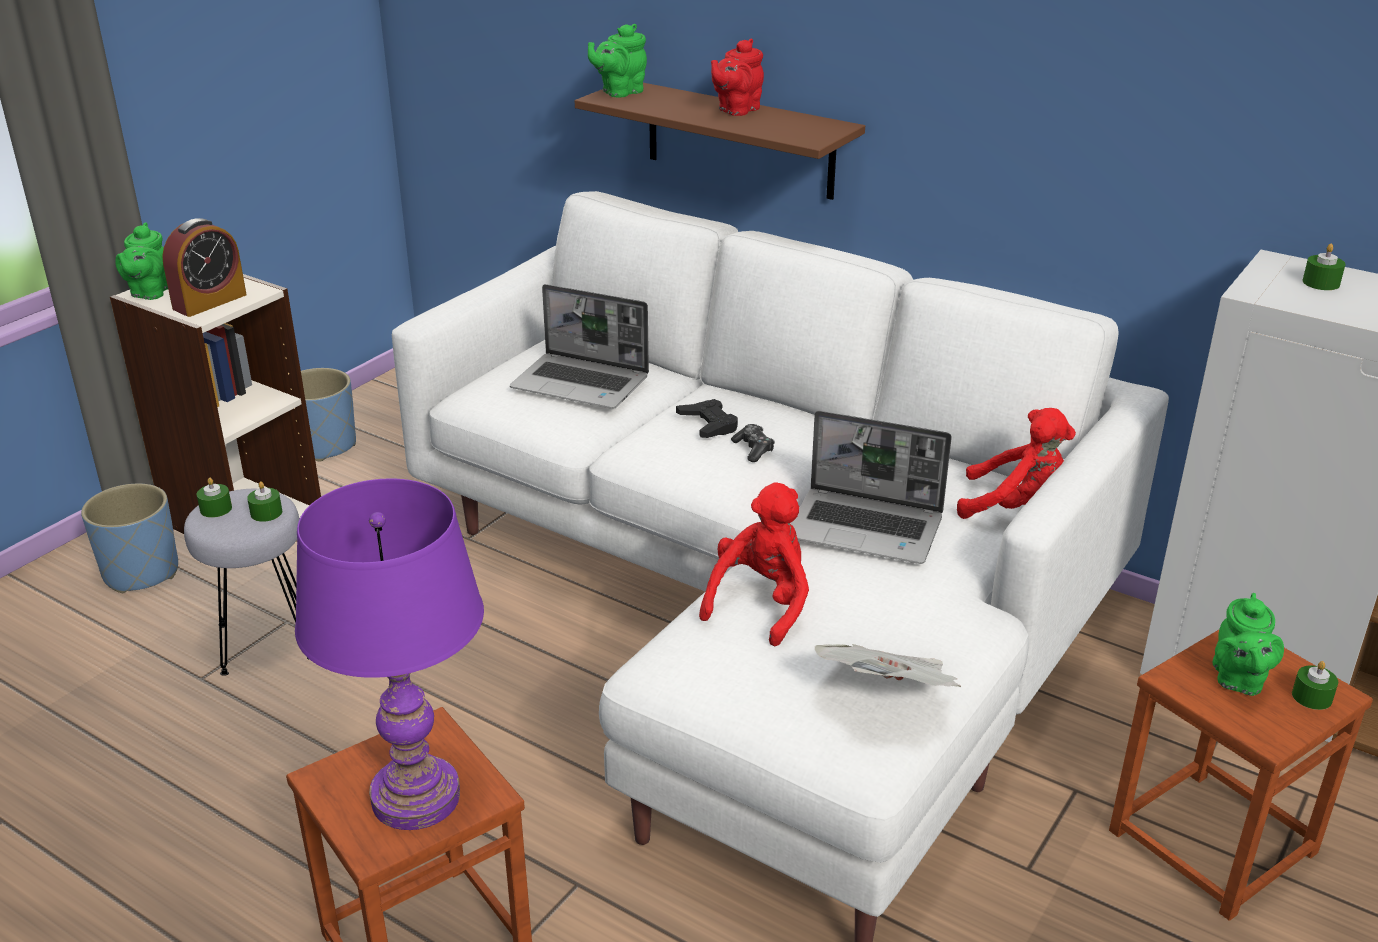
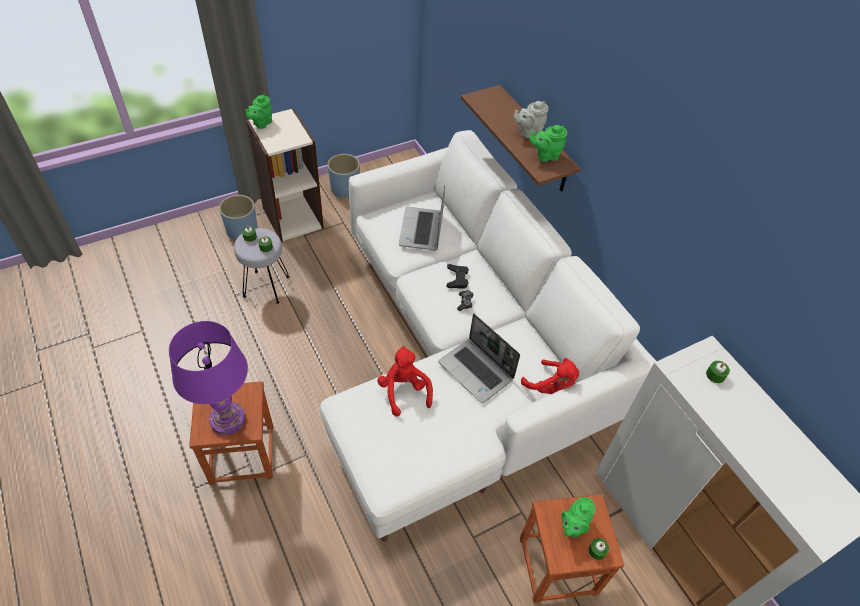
camera: 25 degrees right, 20 degrees up
(209, 301) = (280, 138): alarm clock -> none
(582, 383) = (422, 230): laptop -> laptop turned 45 degrees clockwise
(620, 92) = (486, 96): green teapot -> green teapot (545, 156)
(736, 110) = (528, 132): red teapot -> grey teapot
(761, 603) = (404, 391): red plush toy -> red plush toy turned 75 degrees counterclockwise
(889, 695) = (416, 463): newspaper -> none

